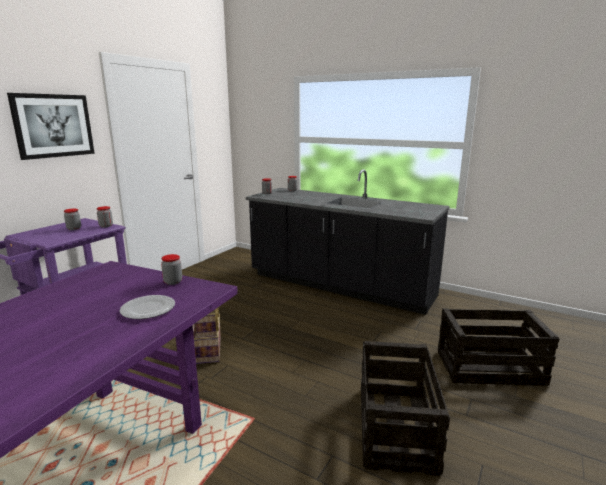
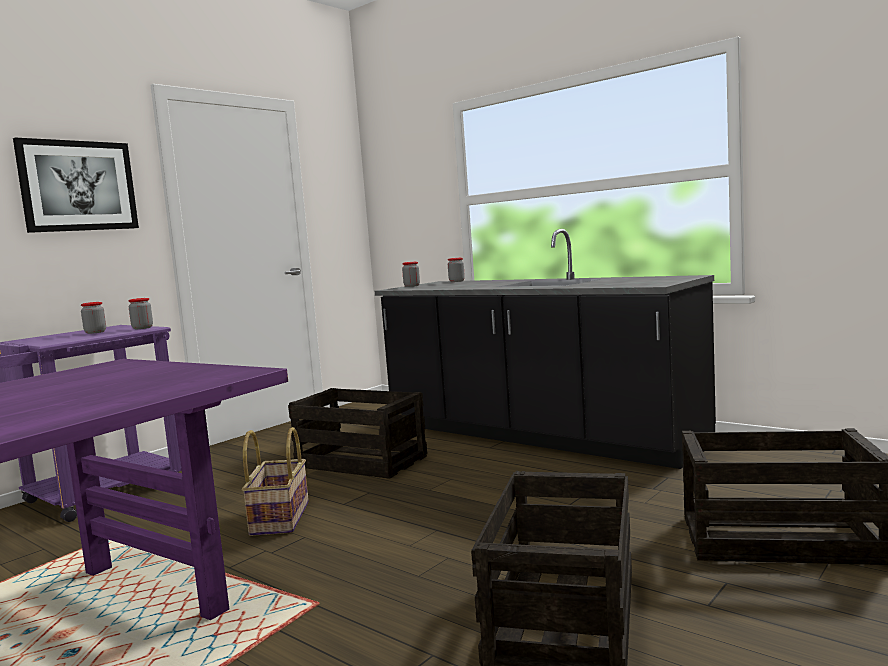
camera: 10 degrees right, 10 degrees down
(148, 309) = (133, 390): plate -> none
(173, 282) = (193, 369): jar -> none
(242, 304) = (362, 461): none -> crate

